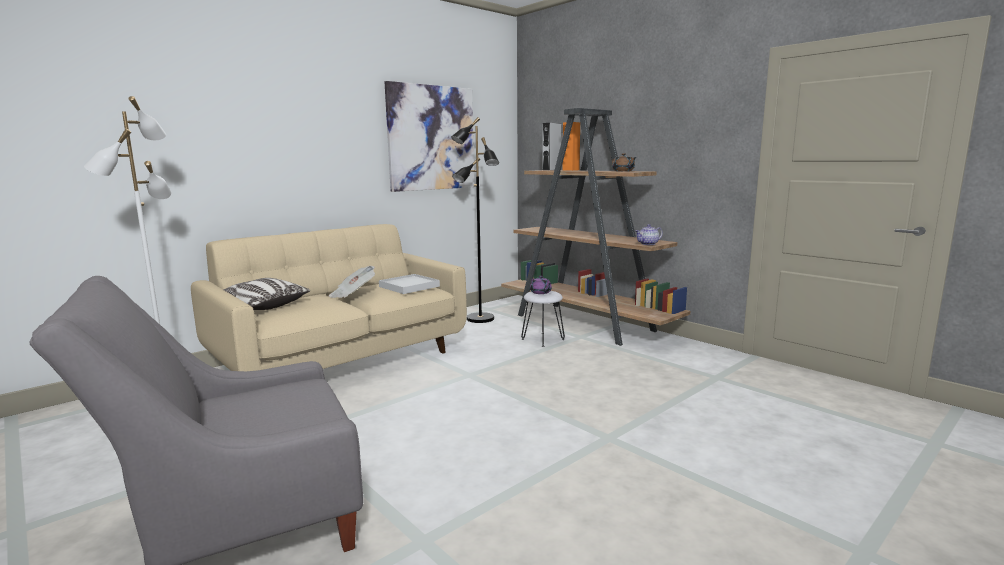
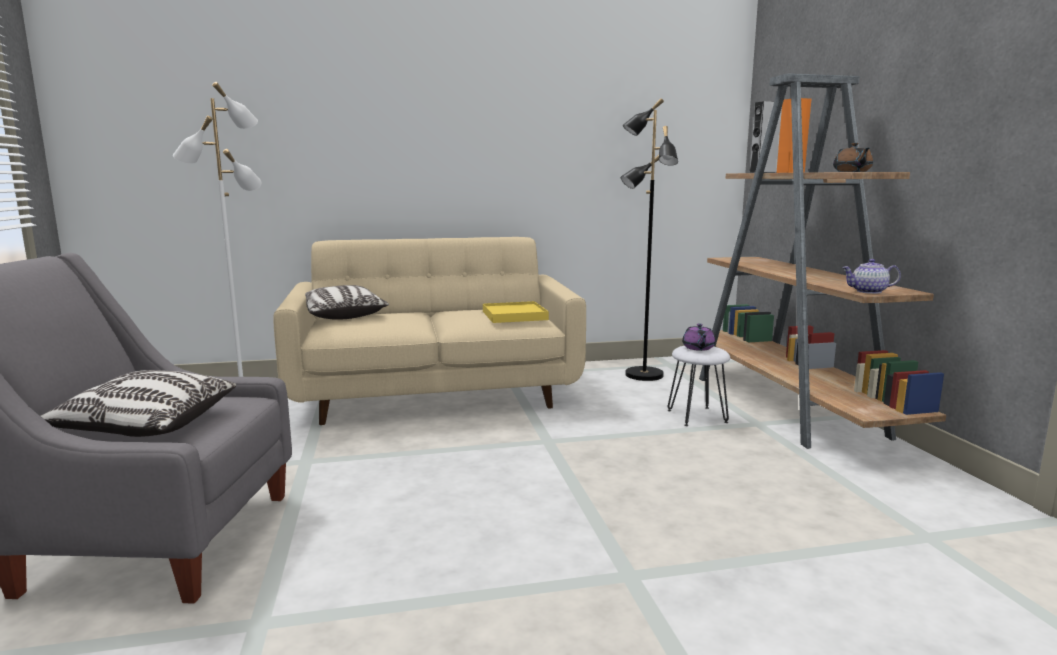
camera: 30 degrees right, 0 degrees up
(258, 420) = (145, 426): none -> pillow
(353, 294) = (443, 316): newspaper -> none
(409, 286) = (514, 315): white tray -> yellow tray
(431, 138) = (605, 129): picture -> none

